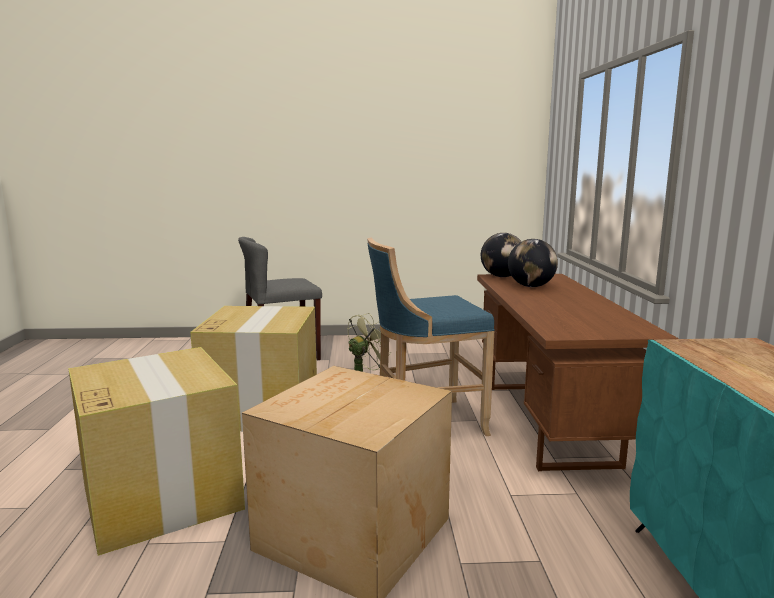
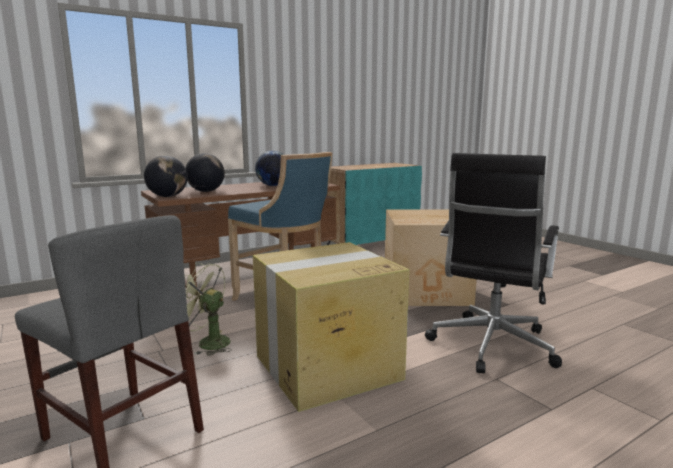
camera: 120 degrees left, 0 degrees up
(161, 495) = (490, 346): cardboard box -> black office chair
(567, 310) = (273, 185): none -> globe

